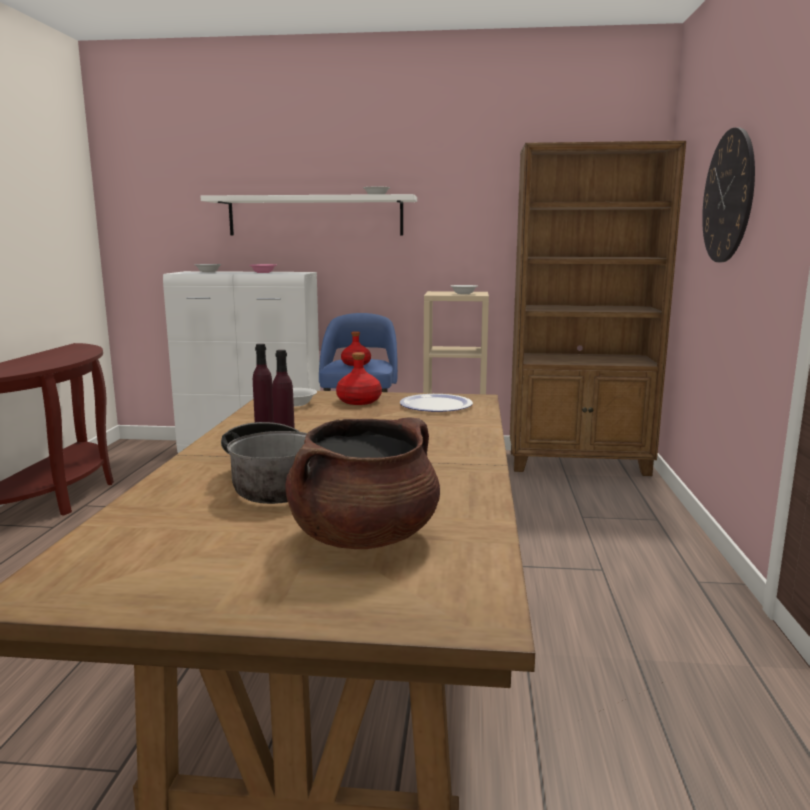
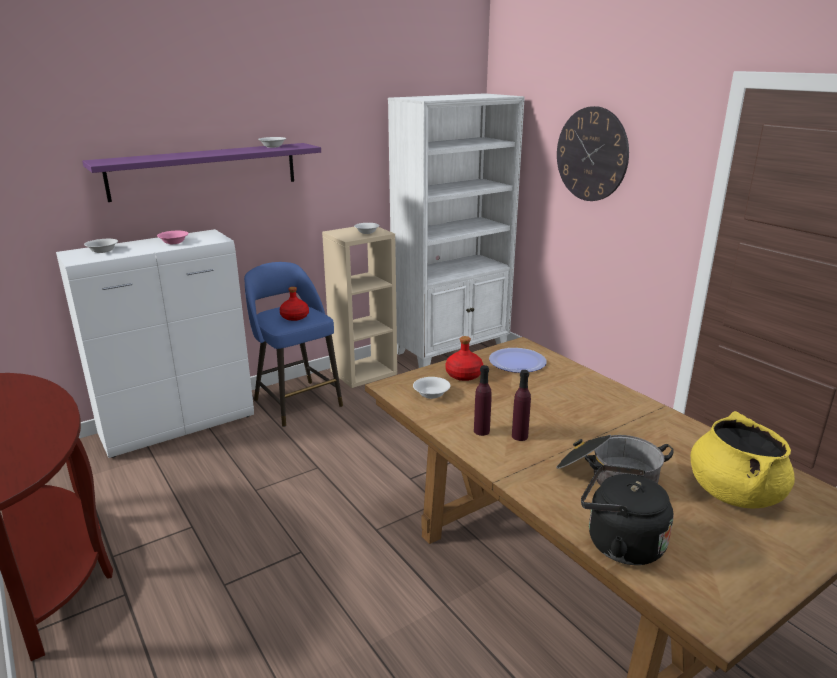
camera: 40 degrees left, 10 degrees up
(140, 517) = (619, 544): none -> black kettle
(315, 216) = (205, 171): white shelf -> purple shelf
(364, 537) = (733, 493): brown cooking pot -> yellow cooking pot
(579, 463) = (452, 349): brown bookcase -> white bookcase

